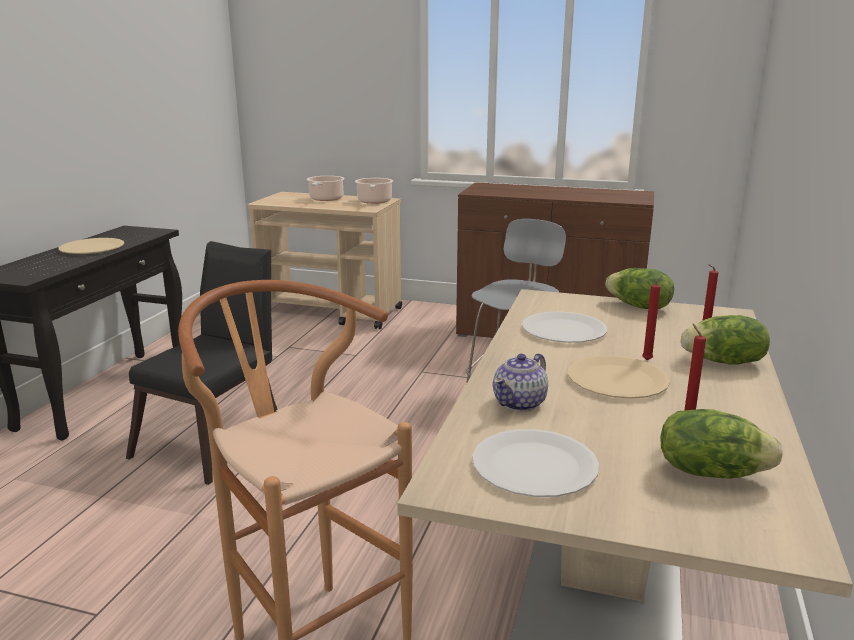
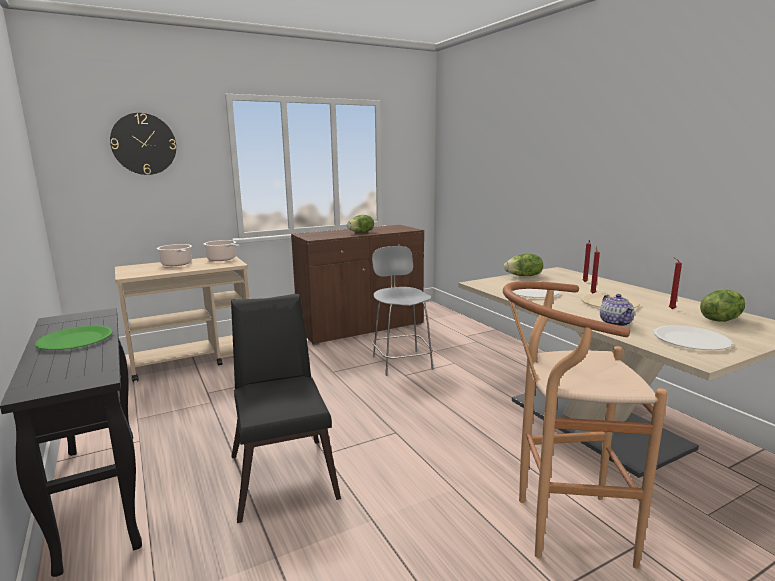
camera: 45 degrees left, 5 degrees down
(92, 248) = (75, 340): beige plate -> green plate
(328, 55) = (144, 144): none -> wall clock
(724, 362) = (611, 286): lettuce -> lettuce (361, 232)

